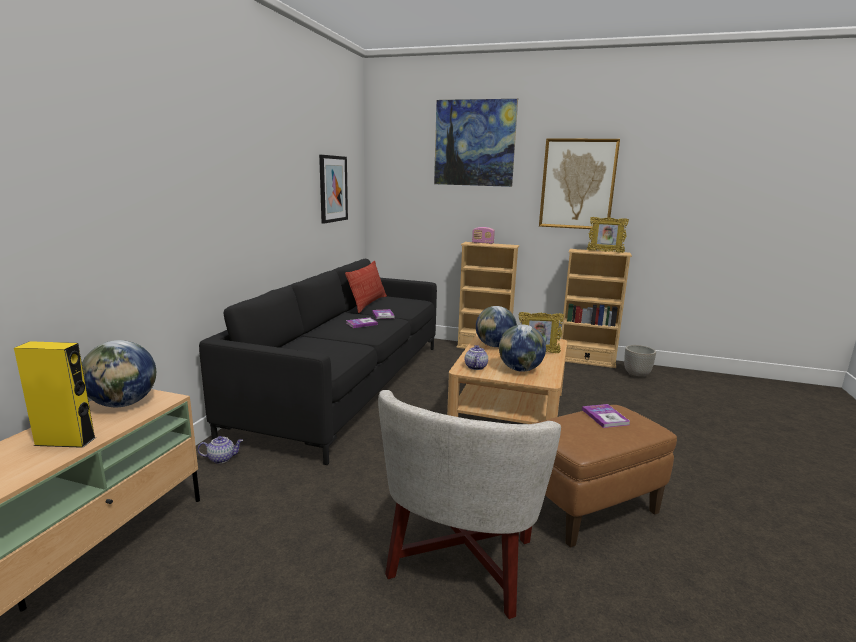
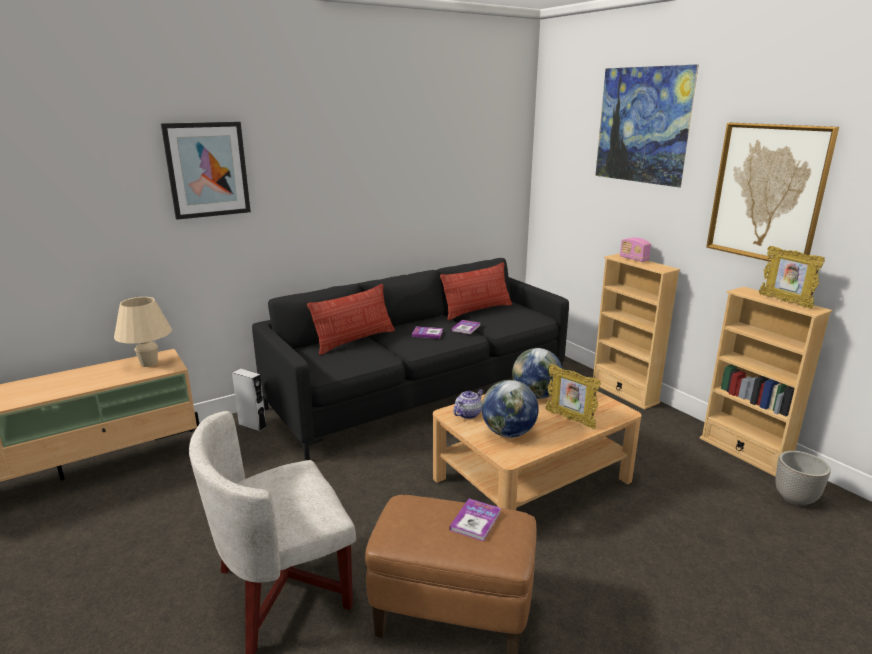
camera: 40 degrees right, 5 degrees up
(65, 441) = (88, 381): yellow speaker -> none
(124, 404) = (149, 363): globe -> beige table lamp
(222, 458) = (252, 425): teapot -> grey speaker
(307, 340) = (354, 340): none -> pillow
(333, 189) = (466, 179): picture -> picture (207, 170)

